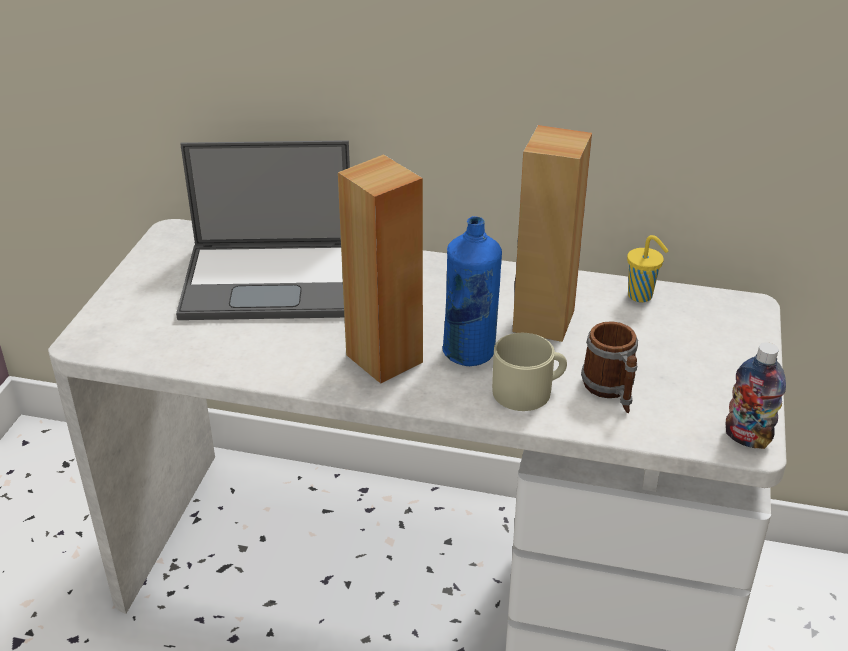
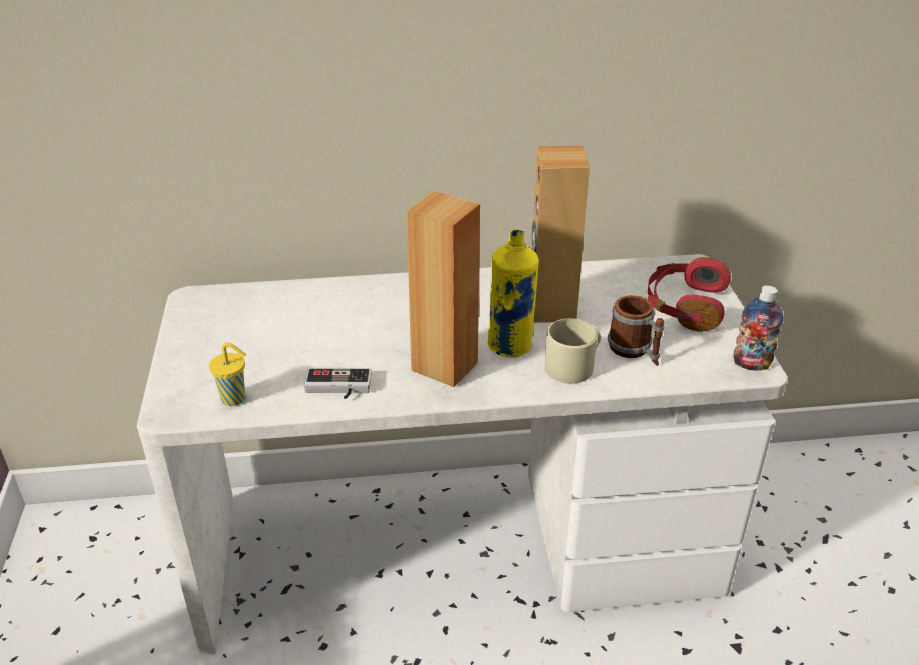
camera: 20 degrees left, 0 degrees up
(259, 356) = (338, 388): none -> game controller
(272, 280) = (309, 322): laptop -> none
(470, 353) = (510, 346): blue bottle -> yellow bottle
(641, 296) = (613, 274): yellow cup -> yellow cup (235, 399)
(706, 351) = (684, 306): none -> red headphones

